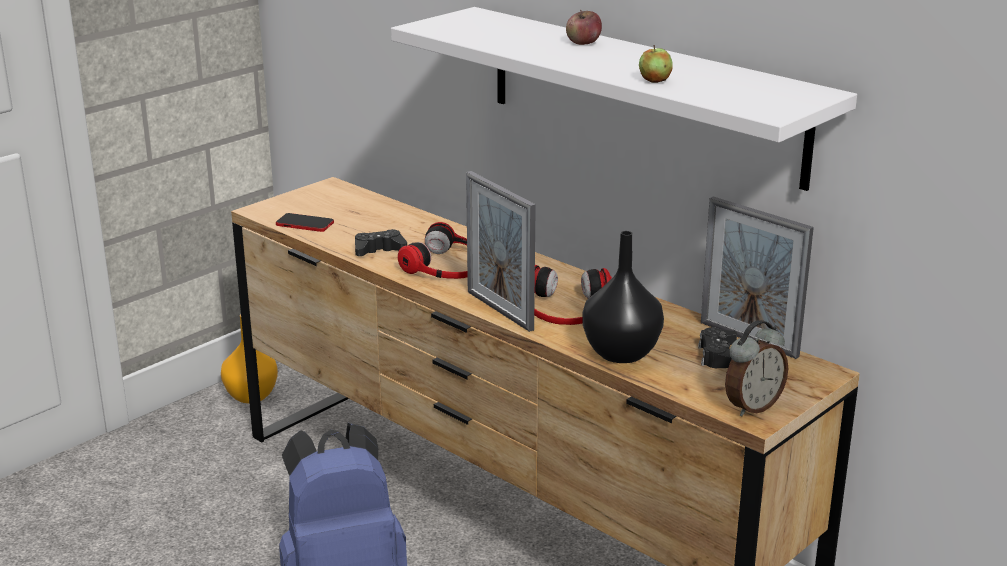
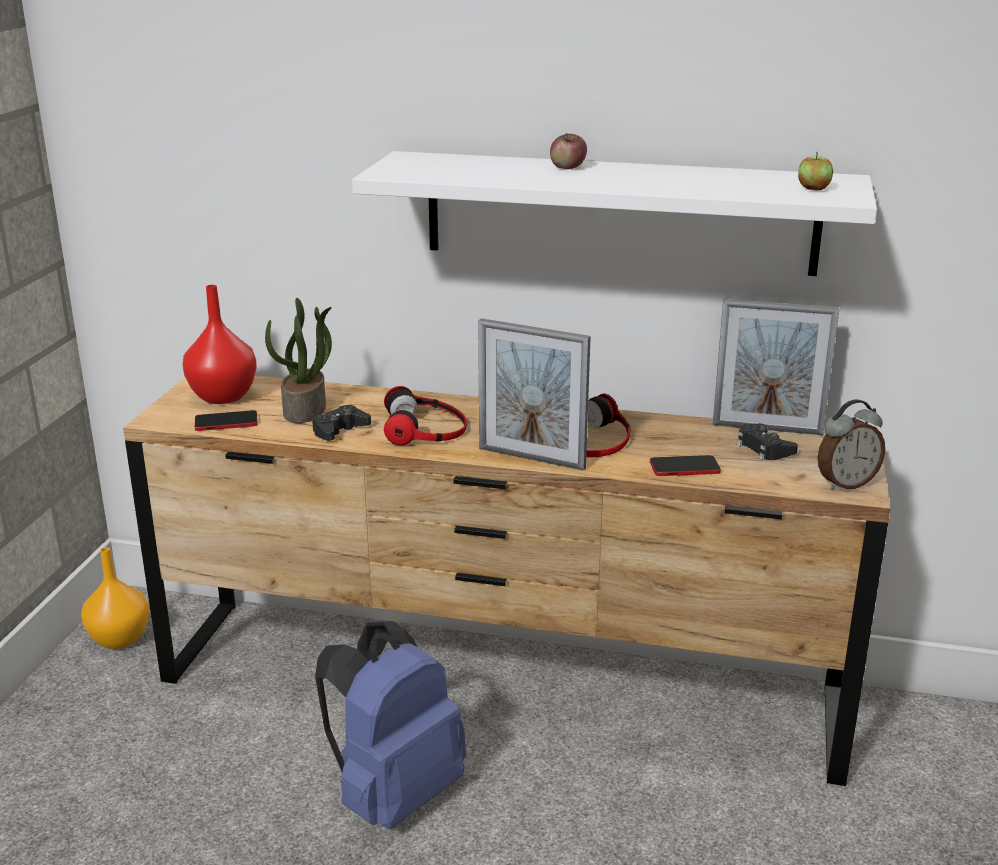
camera: 30 degrees left, 0 degrees up
(326, 203) = (223, 397): none -> red vase
(373, 228) = (305, 410): none -> potted plant
(620, 352) = (684, 467): black vase -> phone
(654, 80) = (699, 188): apple -> apple (813, 188)
(752, 406) = (845, 484): alarm clock -> alarm clock turned 45 degrees clockwise

